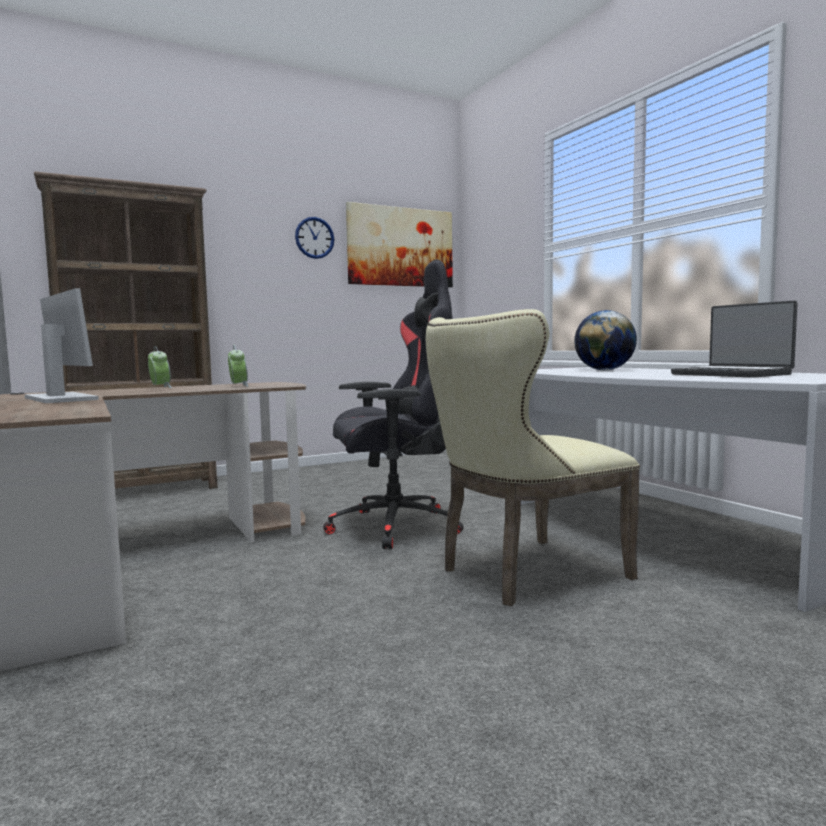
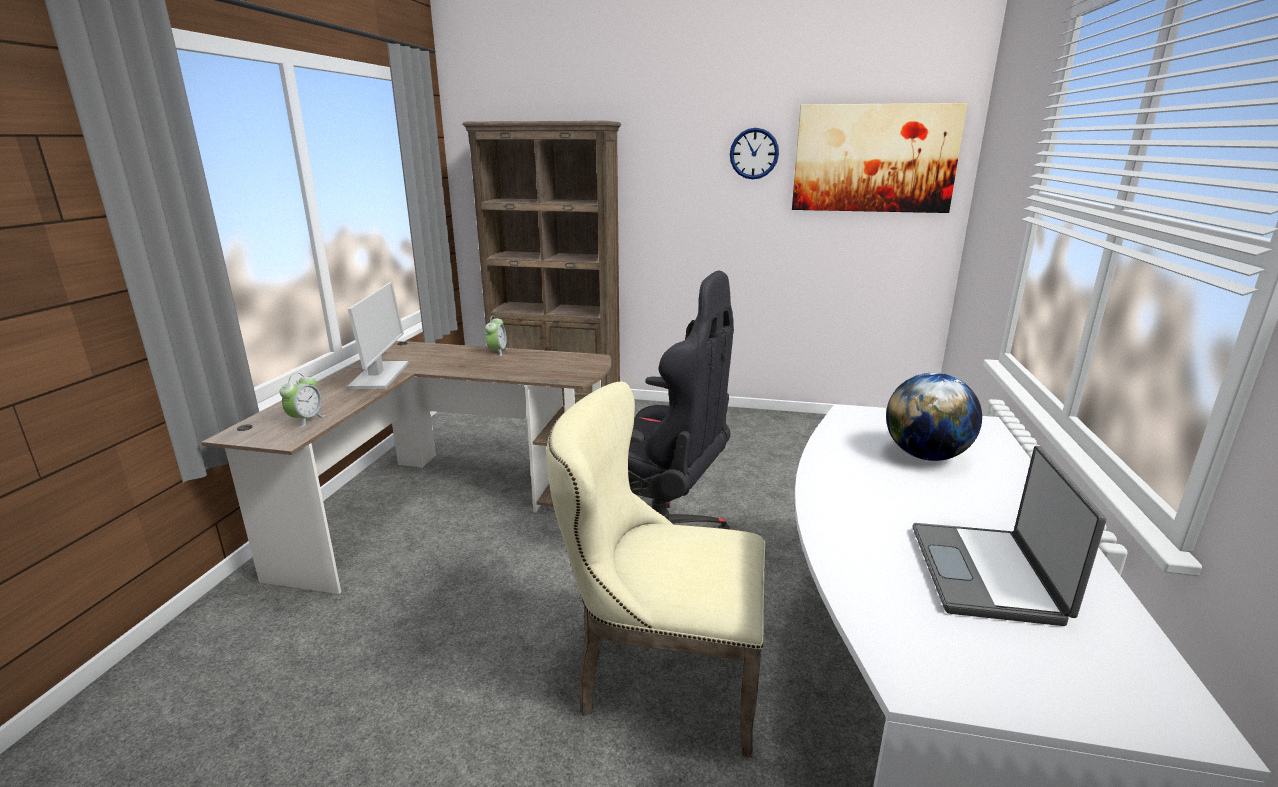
camera: 40 degrees right, 15 degrees up
(238, 386) = (545, 366): alarm clock -> alarm clock (306, 420)

